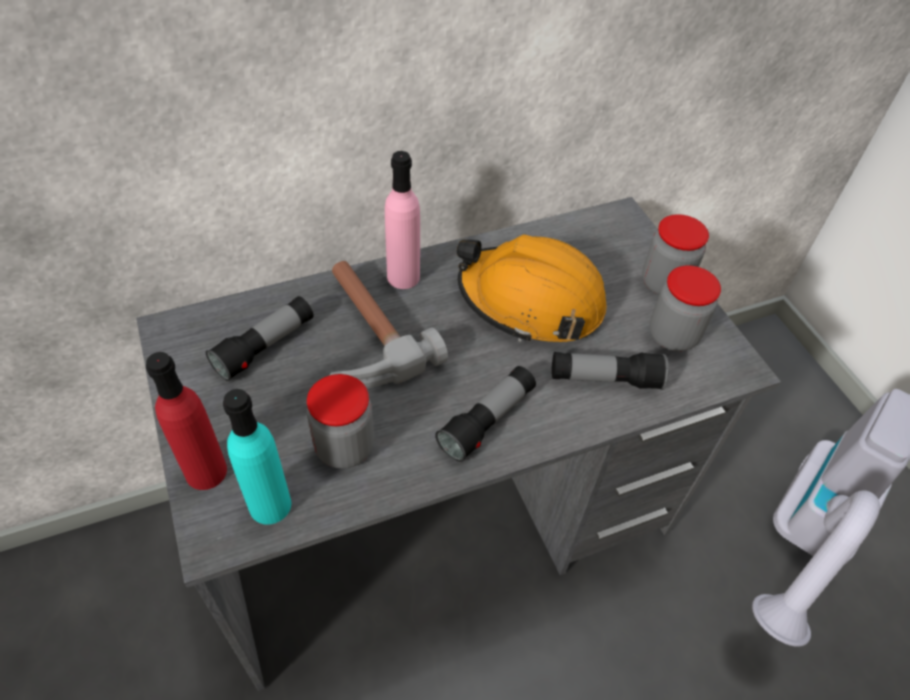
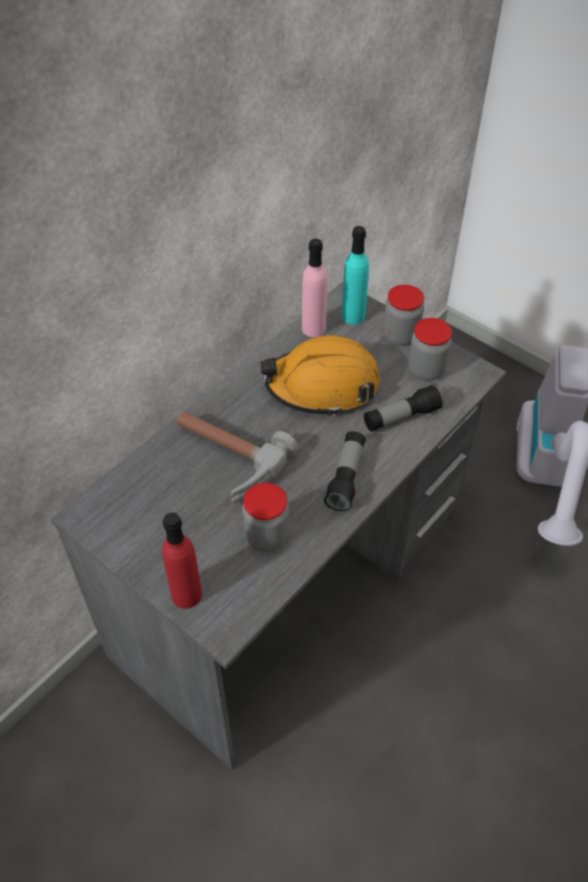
camera: 25 degrees left, 0 degrees up
(265, 347) = (163, 496): flashlight -> none
(270, 505) = (245, 594): turquoise bottle -> turquoise bottle (353, 316)
(403, 277) = (224, 405): pink bottle -> pink bottle (313, 328)

